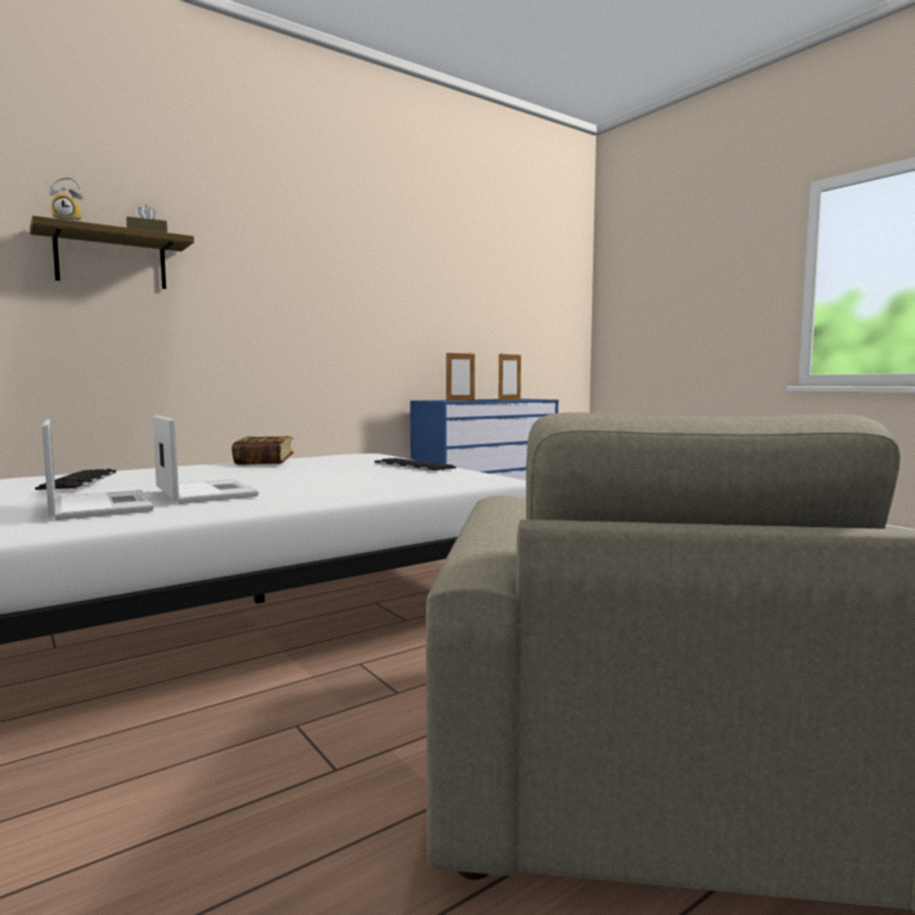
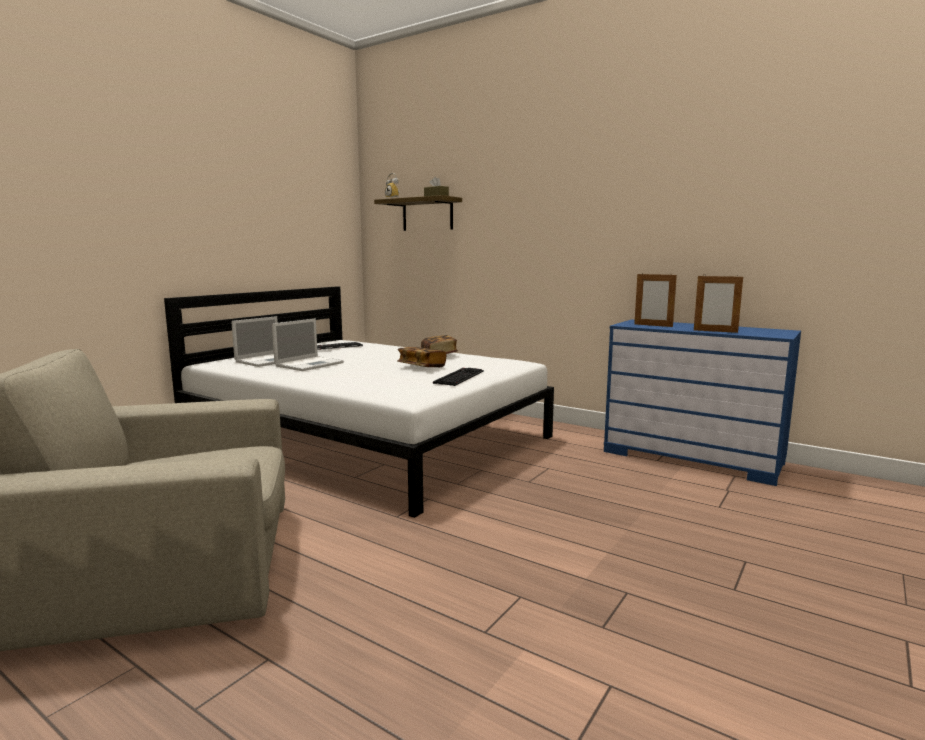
camera: 70 degrees right, 5 degrees up
(329, 469) = (421, 367): none -> book

